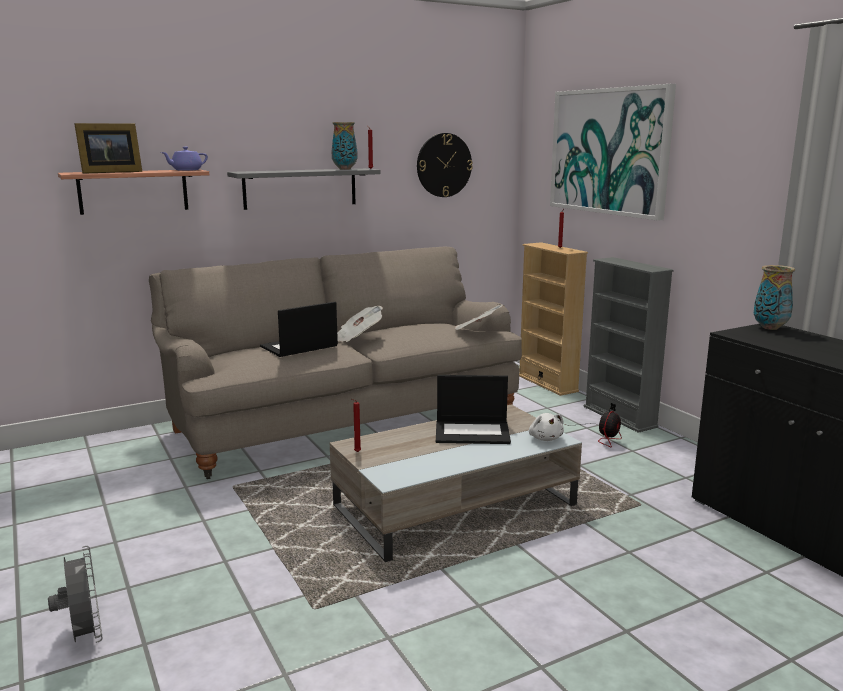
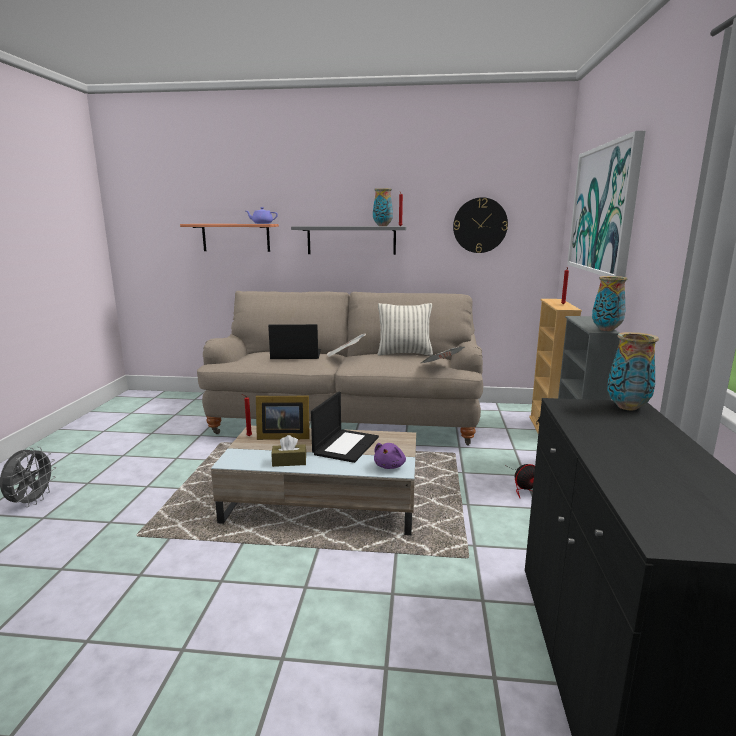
camera: 35 degrees right, 0 degrees up
(109, 172) = (213, 223): picture frame -> picture frame (282, 436)
(412, 324) = (404, 353): none -> pillow
(450, 462) = (289, 462): none -> brown tissue box
(473, 432) = (346, 445): laptop -> laptop turned 105 degrees counterclockwise
(545, 438) = (390, 466): white plush toy -> purple plush toy
(658, 268) = (606, 329): none -> vase

